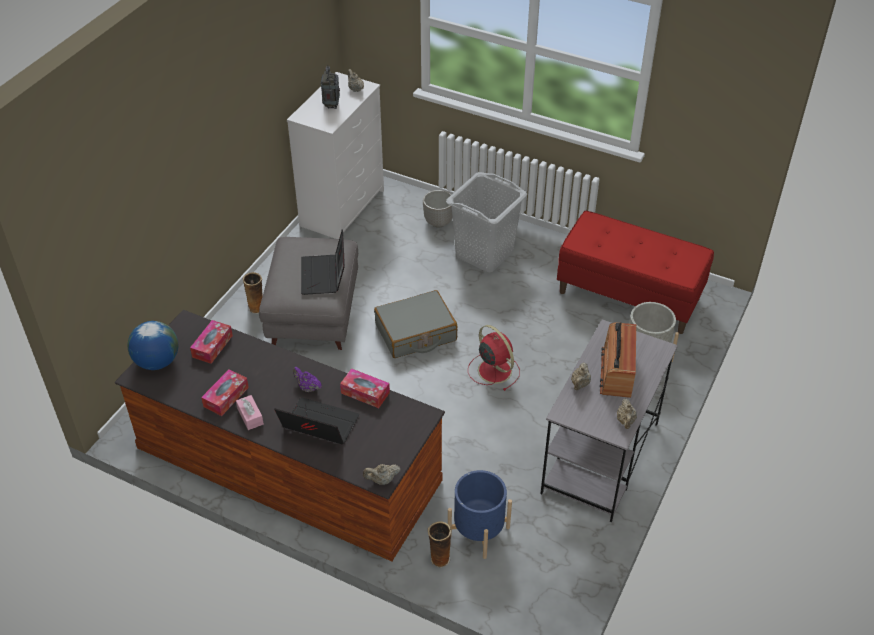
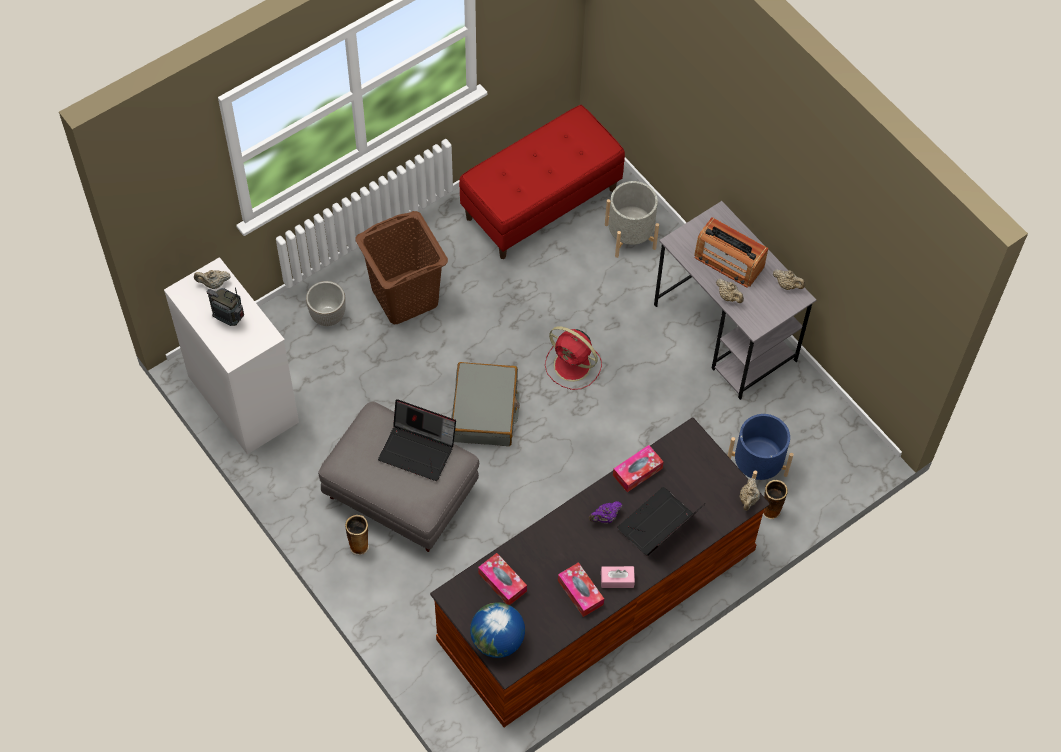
camera: 65 degrees left, 15 degrees up
(485, 253) = (405, 296): grey laundry basket -> brown laundry basket
(493, 370) = (573, 366): red fan -> red fan turned 135 degrees counterclockwise

